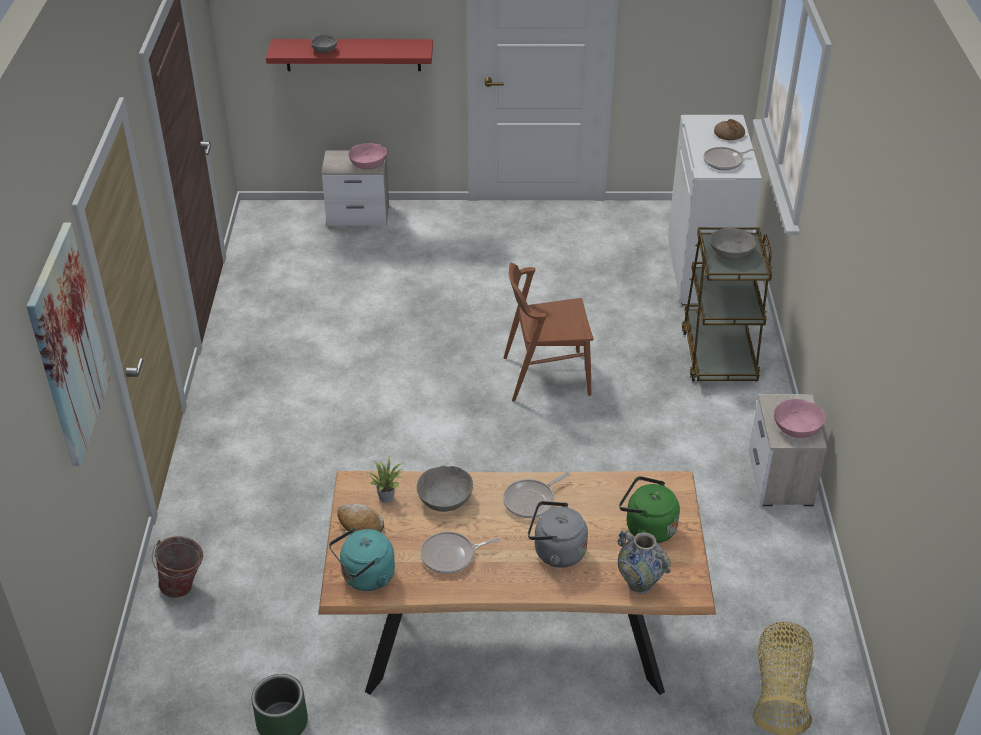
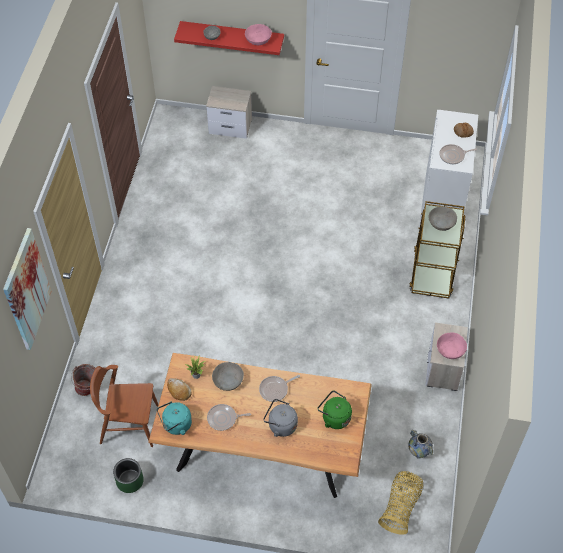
camera: 10 degrees right, 15 degrees up
(368, 163) = (237, 101): pink bowl -> pink bowl (258, 39)
(546, 375) = (321, 272): brown chair -> brown chair (129, 424)
(639, 585) = (320, 453): vase -> vase (418, 453)

